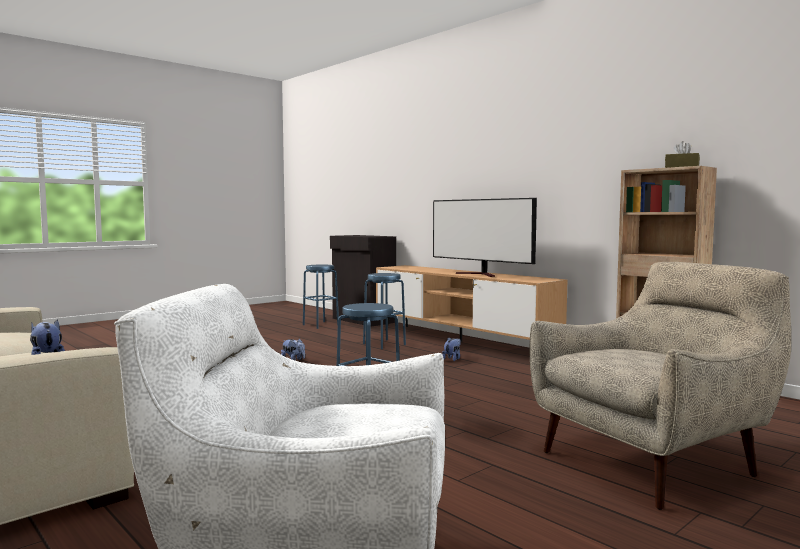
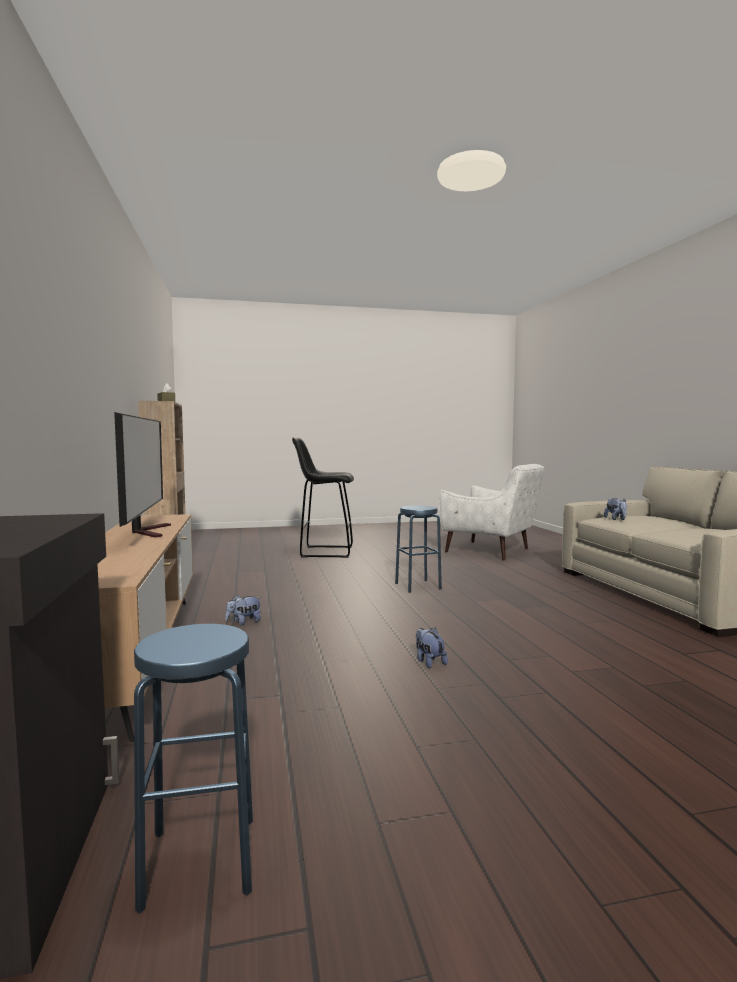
camera: 150 degrees left, 0 degrees up
(384, 344) = (249, 675): blue stool -> none
(653, 462) = (325, 552): beige armchair -> black stool

